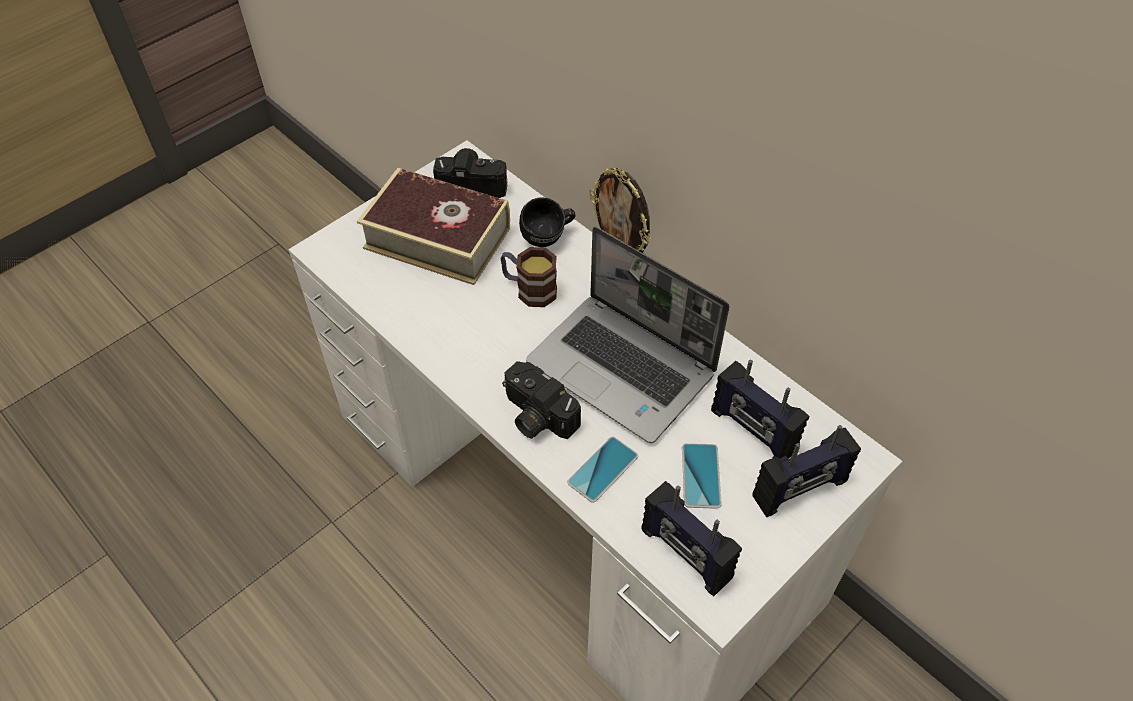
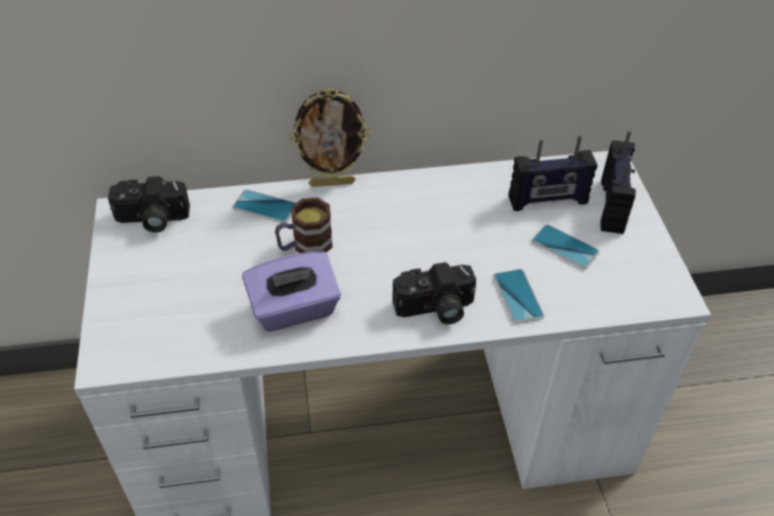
camera: 55 degrees left, 5 degrees down
(437, 238) = (186, 274): book -> none
(456, 323) = (294, 309): none -> purple tissue box
(473, 182) = (151, 219): camera -> camera turned 135 degrees counterclockwise
(549, 238) = (265, 207): black mug -> phone
(624, 369) = (435, 235): laptop -> none
(685, 555) = (624, 292): radio -> none

